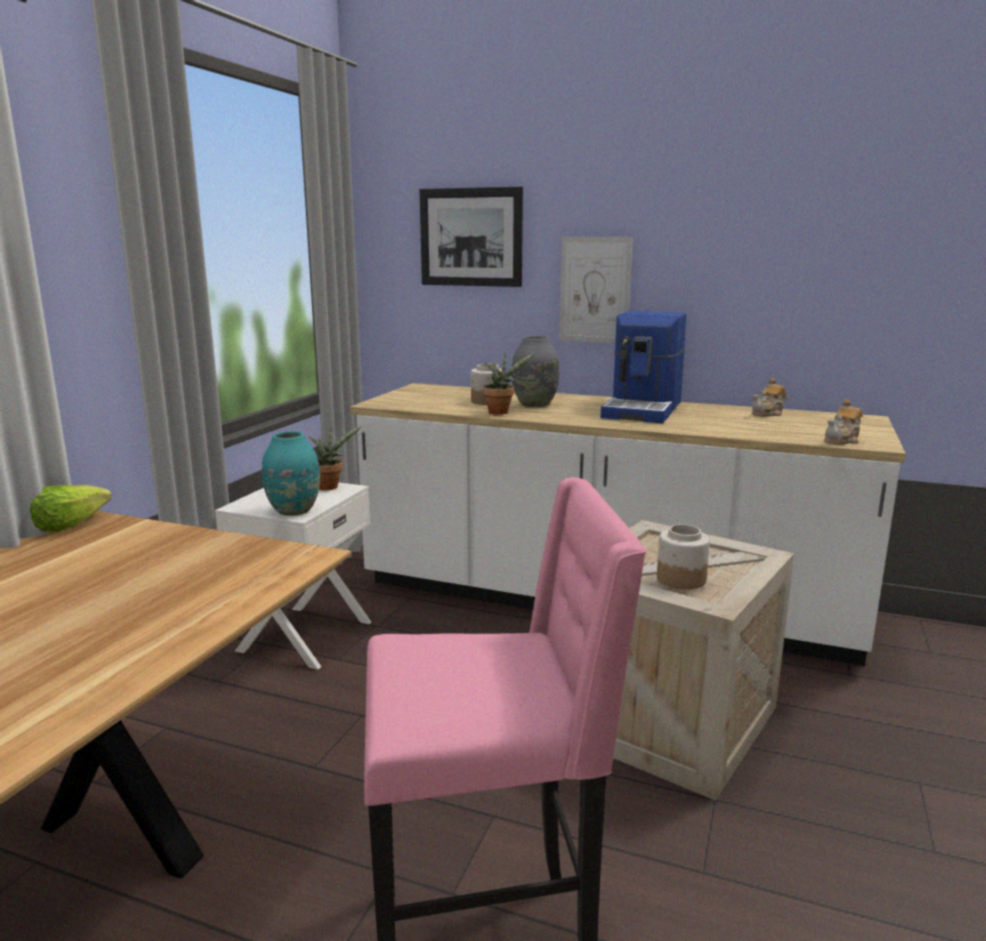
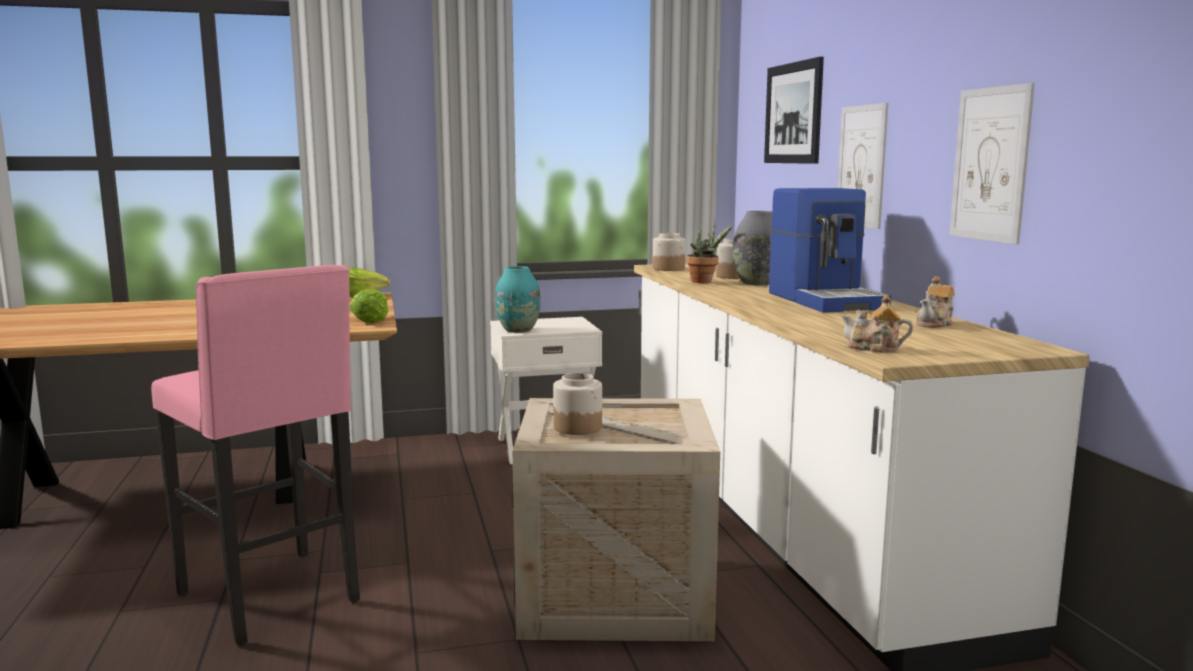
camera: 55 degrees right, 5 degrees down
(266, 551) = (371, 320): none -> lettuce
(330, 486) = (580, 326): potted plant -> none
(404, 404) = (668, 269): none -> jar
(644, 410) = (826, 300): coffee machine -> coffee machine turned 90 degrees counterclockwise
(768, 414) = (935, 324): teapot -> teapot turned 75 degrees counterclockwise
(769, 290) = (990, 164): none -> picture

